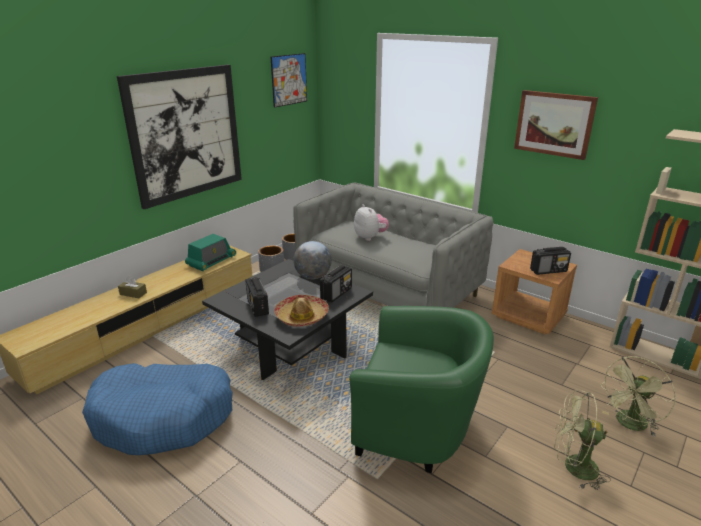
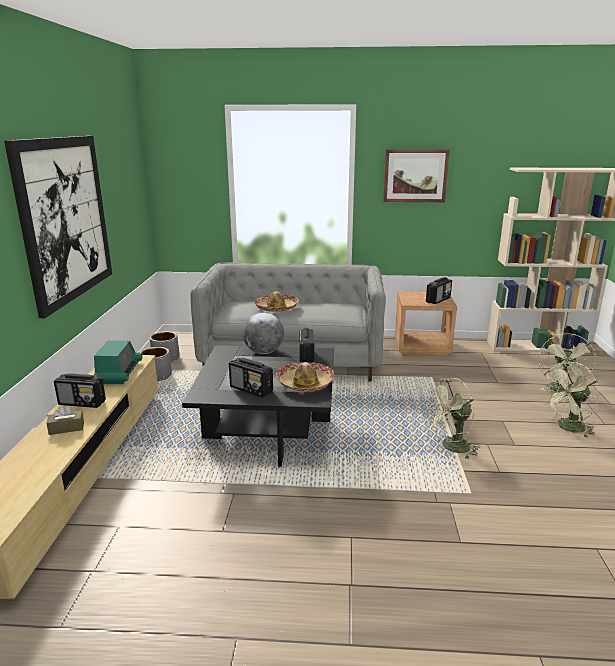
camera: 35 degrees left, 5 degrees down
(163, 278) = (82, 403): none -> radio
(163, 417) = (222, 541): blue dog bed -> none
(289, 80) = (129, 158): picture -> none
(370, 237) = (276, 308): plush toy -> hat
(417, 429) = (451, 448): green armchair -> green fan

